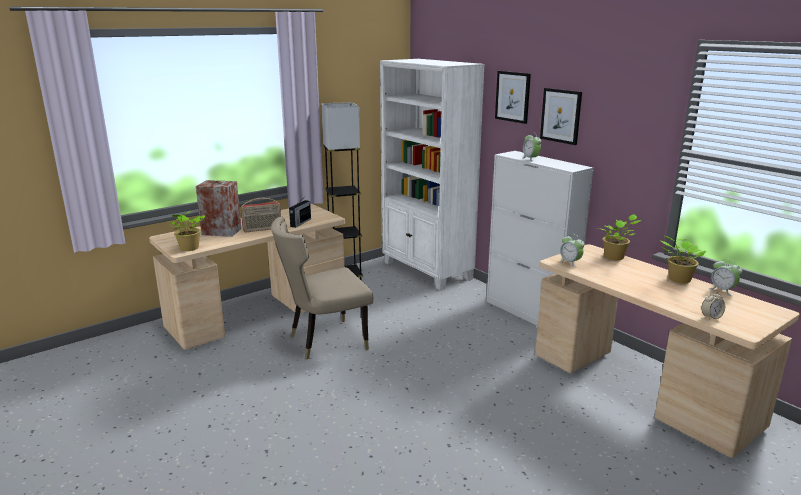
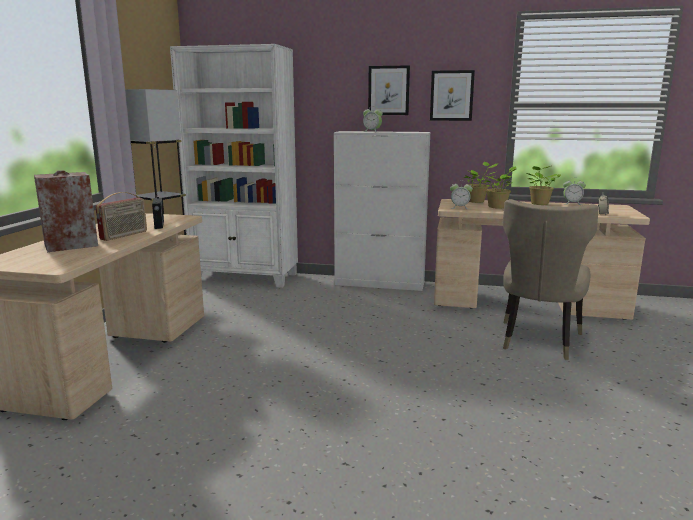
camera: 40 degrees left, 5 degrees down
(189, 249) = (62, 264): potted plant -> potted plant (498, 207)
(324, 341) = (239, 354): beige chair -> beige chair (537, 341)
(512, 96) = (330, 79): picture -> picture (451, 95)

